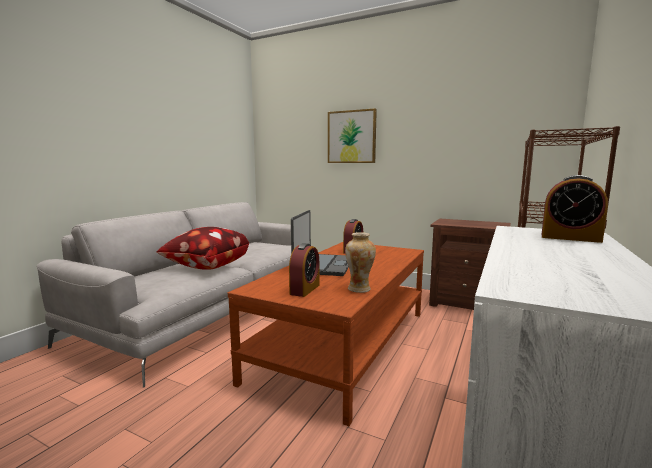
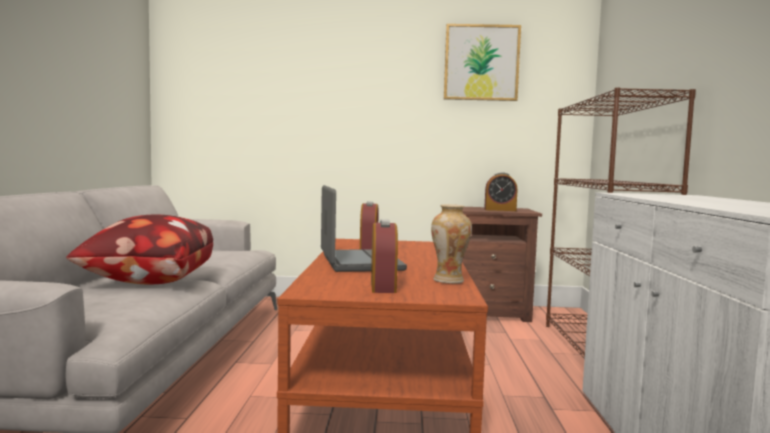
camera: 25 degrees left, 5 degrees down
(351, 137) = (320, 94): picture -> picture (481, 63)
(570, 238) = (690, 196): alarm clock -> alarm clock (500, 210)

